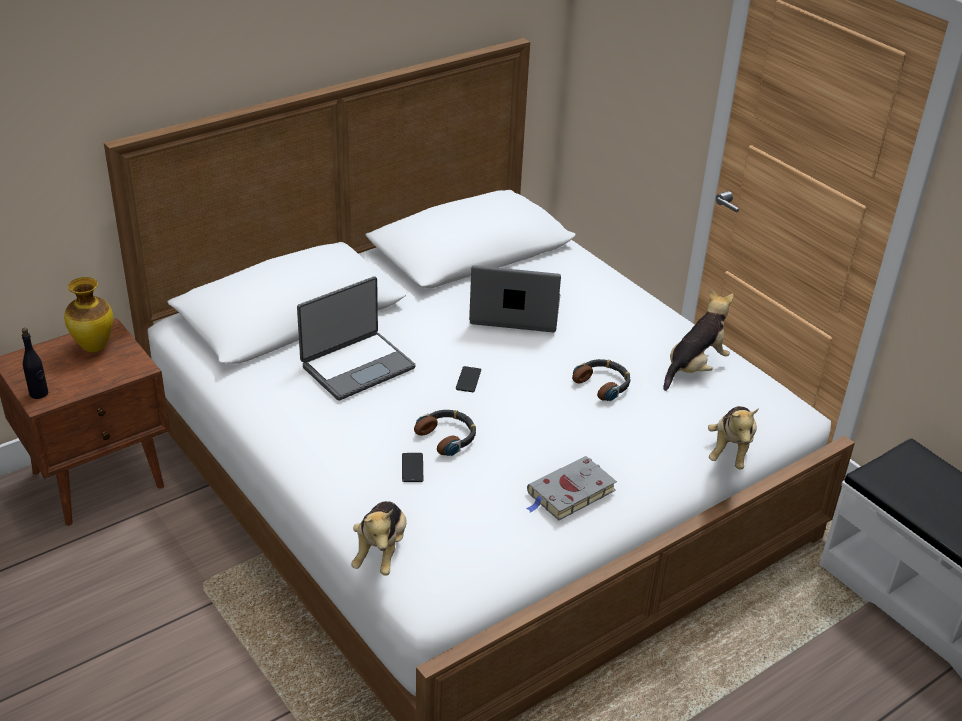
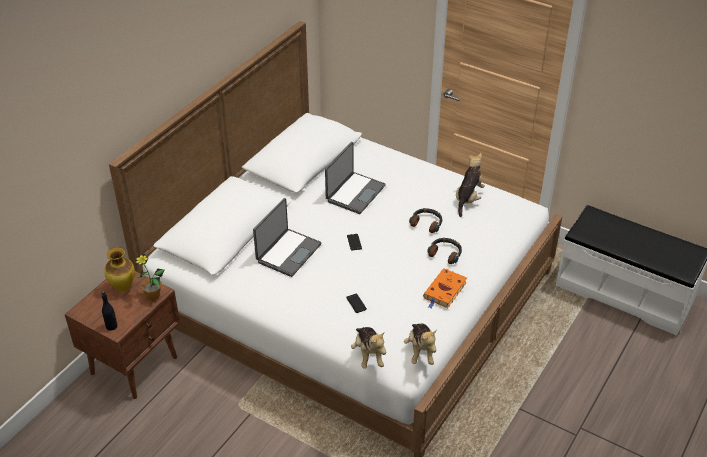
camera: 20 degrees left, 5 degrees up
(126, 371) = (153, 296): none -> potted plant
(447, 437) = (363, 279): headphones -> headphones (445, 253)
(514, 313) = (354, 193): laptop -> laptop turned 135 degrees clockwise
(569, 493) = (444, 291): grey book -> orange book
(730, 451) = (510, 242): plush toy -> plush toy (420, 351)

